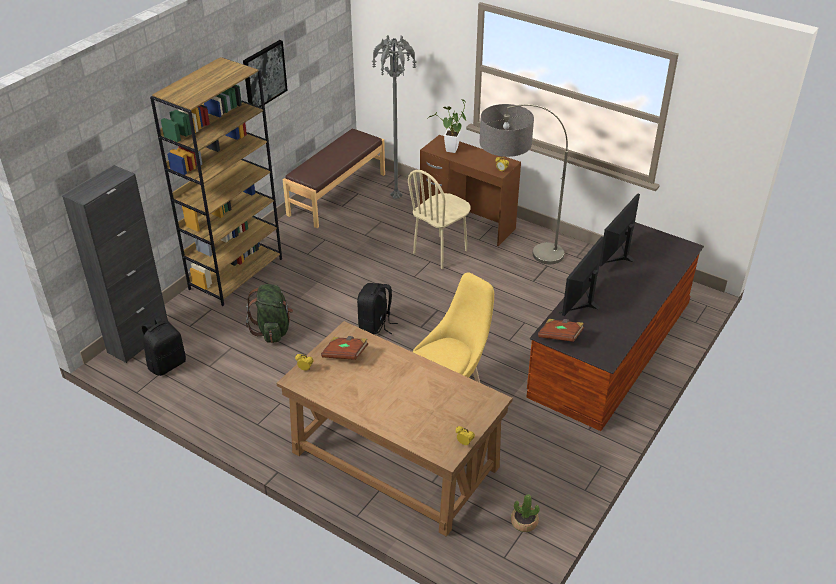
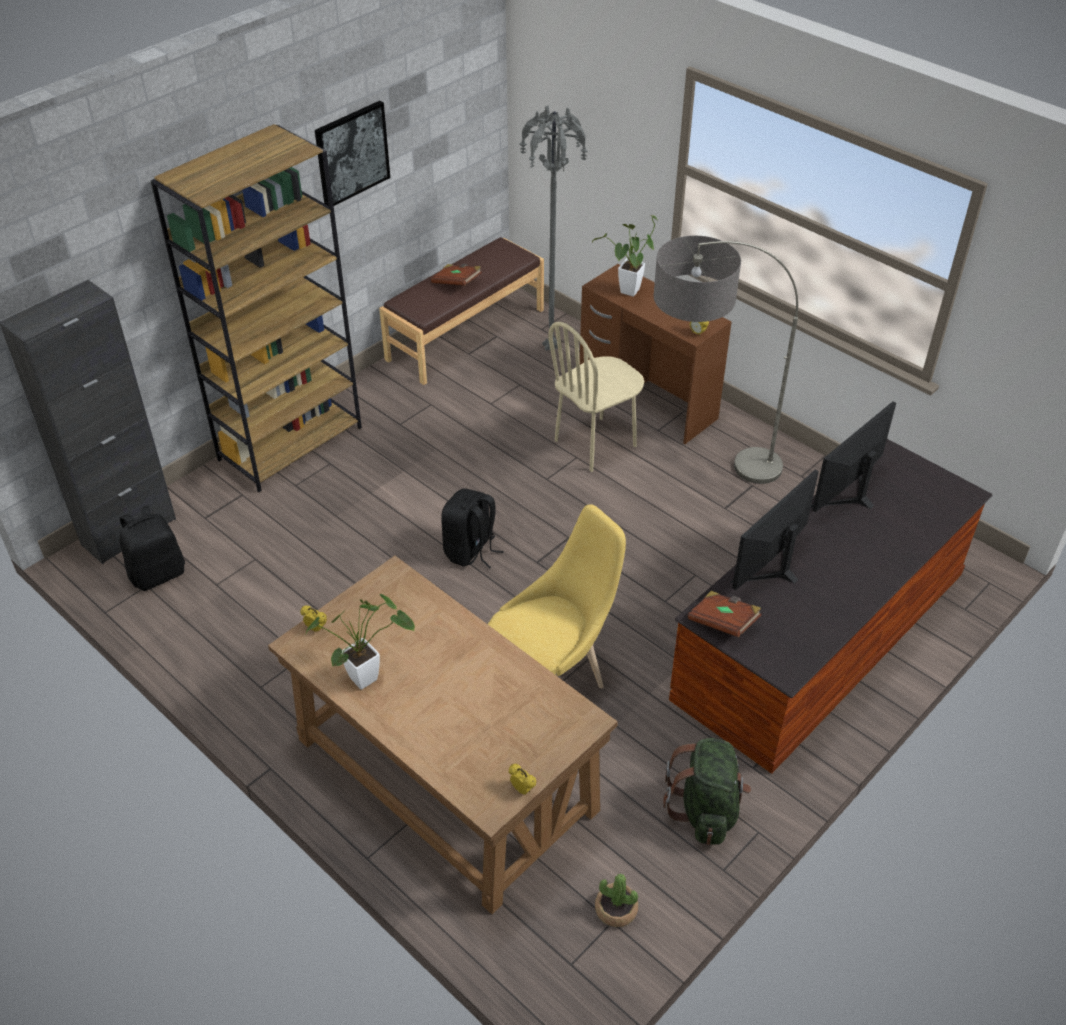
camera: 10 degrees right, 5 degrees up
(273, 330) = (320, 539): green backpack -> green backpack (706, 809)
(345, 354) = (382, 612): brown book -> brown book (457, 283)
(348, 392) = (369, 676): none -> potted plant

